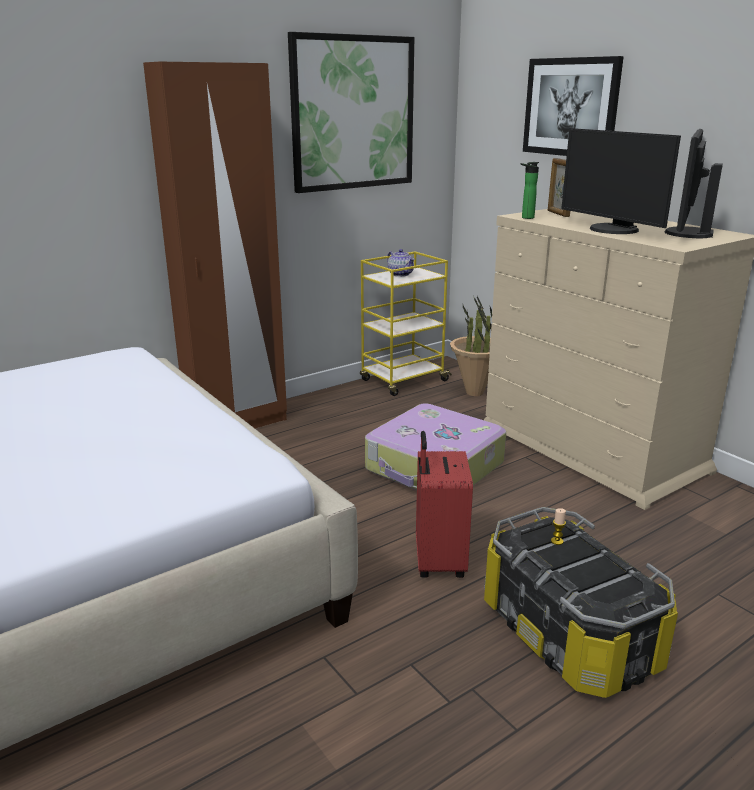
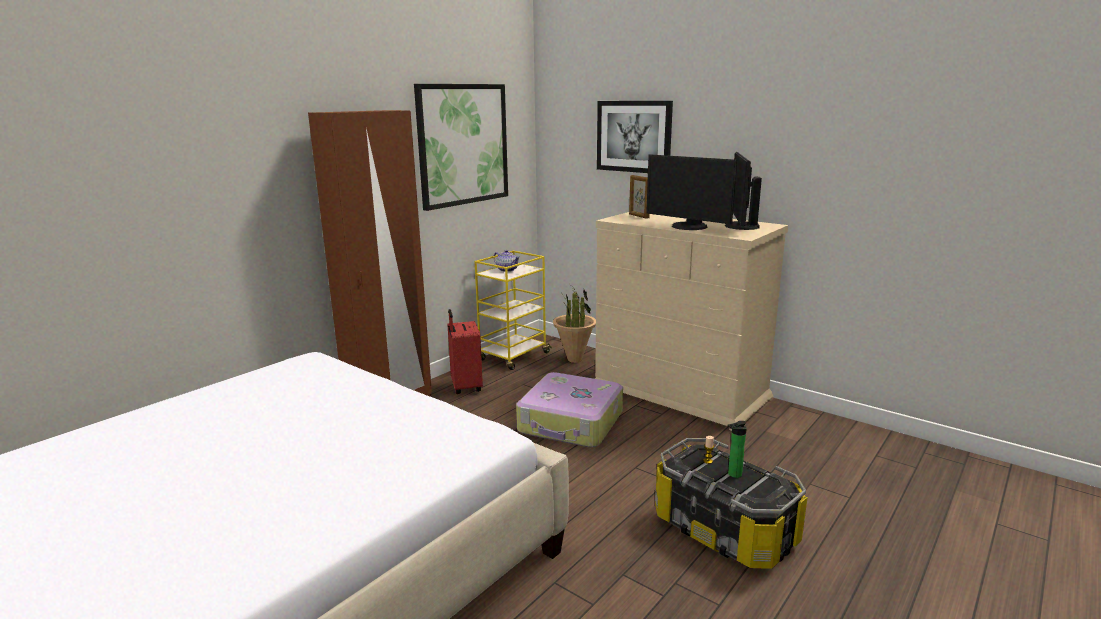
camera: 15 degrees left, 5 degrees down
(437, 561) = (607, 494): red suitcase -> red suitcase (465, 387)
(526, 218) = (619, 221): bottle -> bottle (733, 475)

